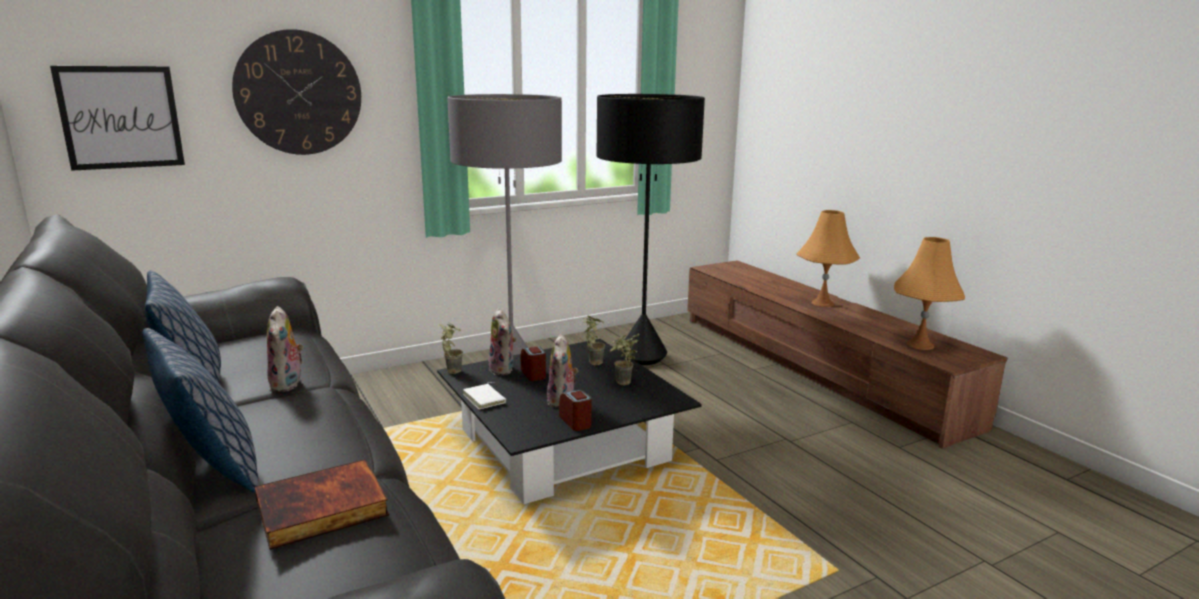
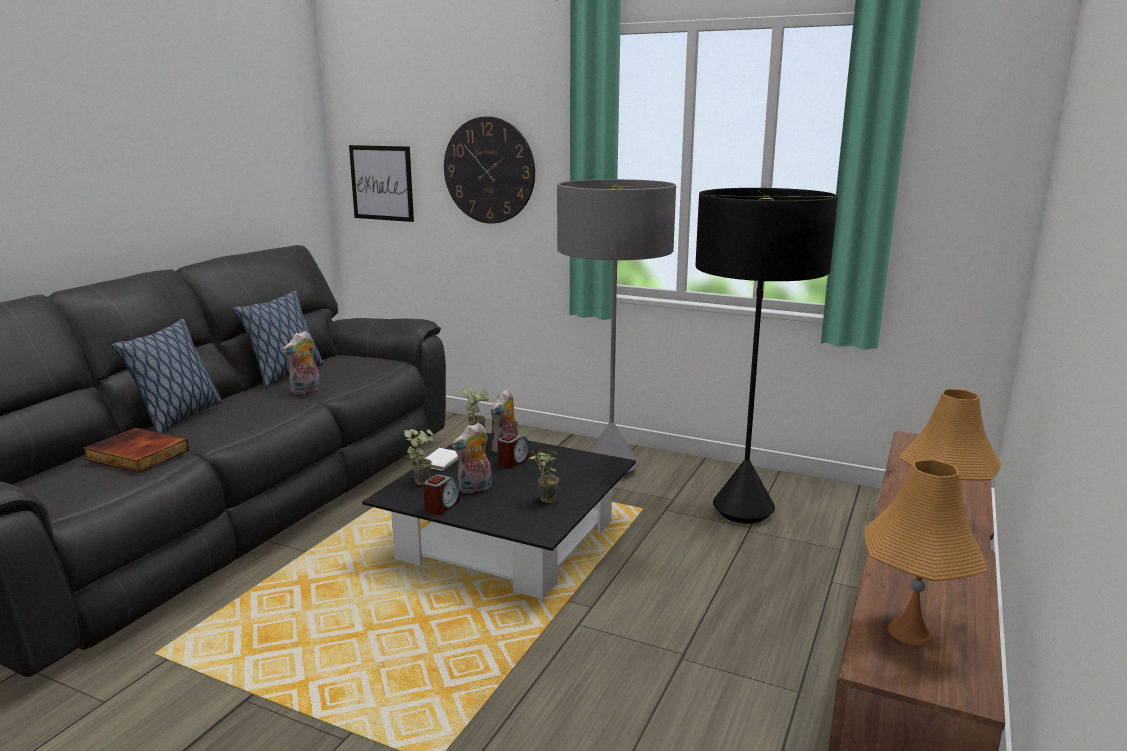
camera: 55 degrees right, 0 degrees up
(592, 362) = (574, 474): potted plant -> potted plant (423, 480)

